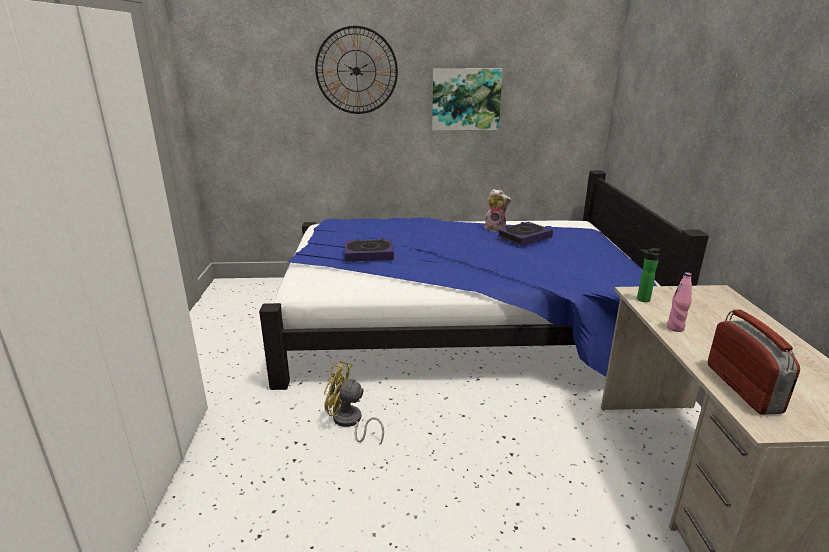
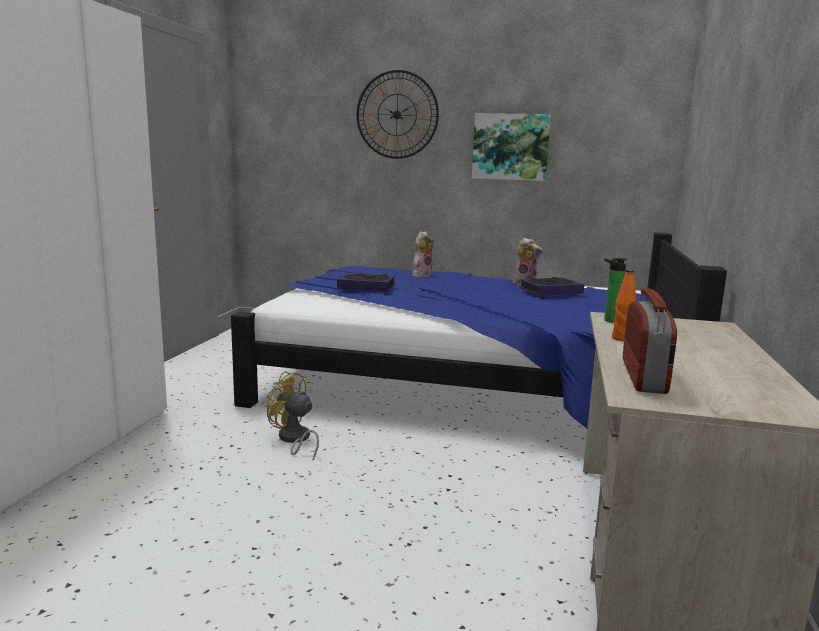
camera: 15 degrees right, 10 degrees down
(401, 227) = (421, 275): none -> plush toy
(675, 328) = (621, 339): pink bottle -> orange bottle

